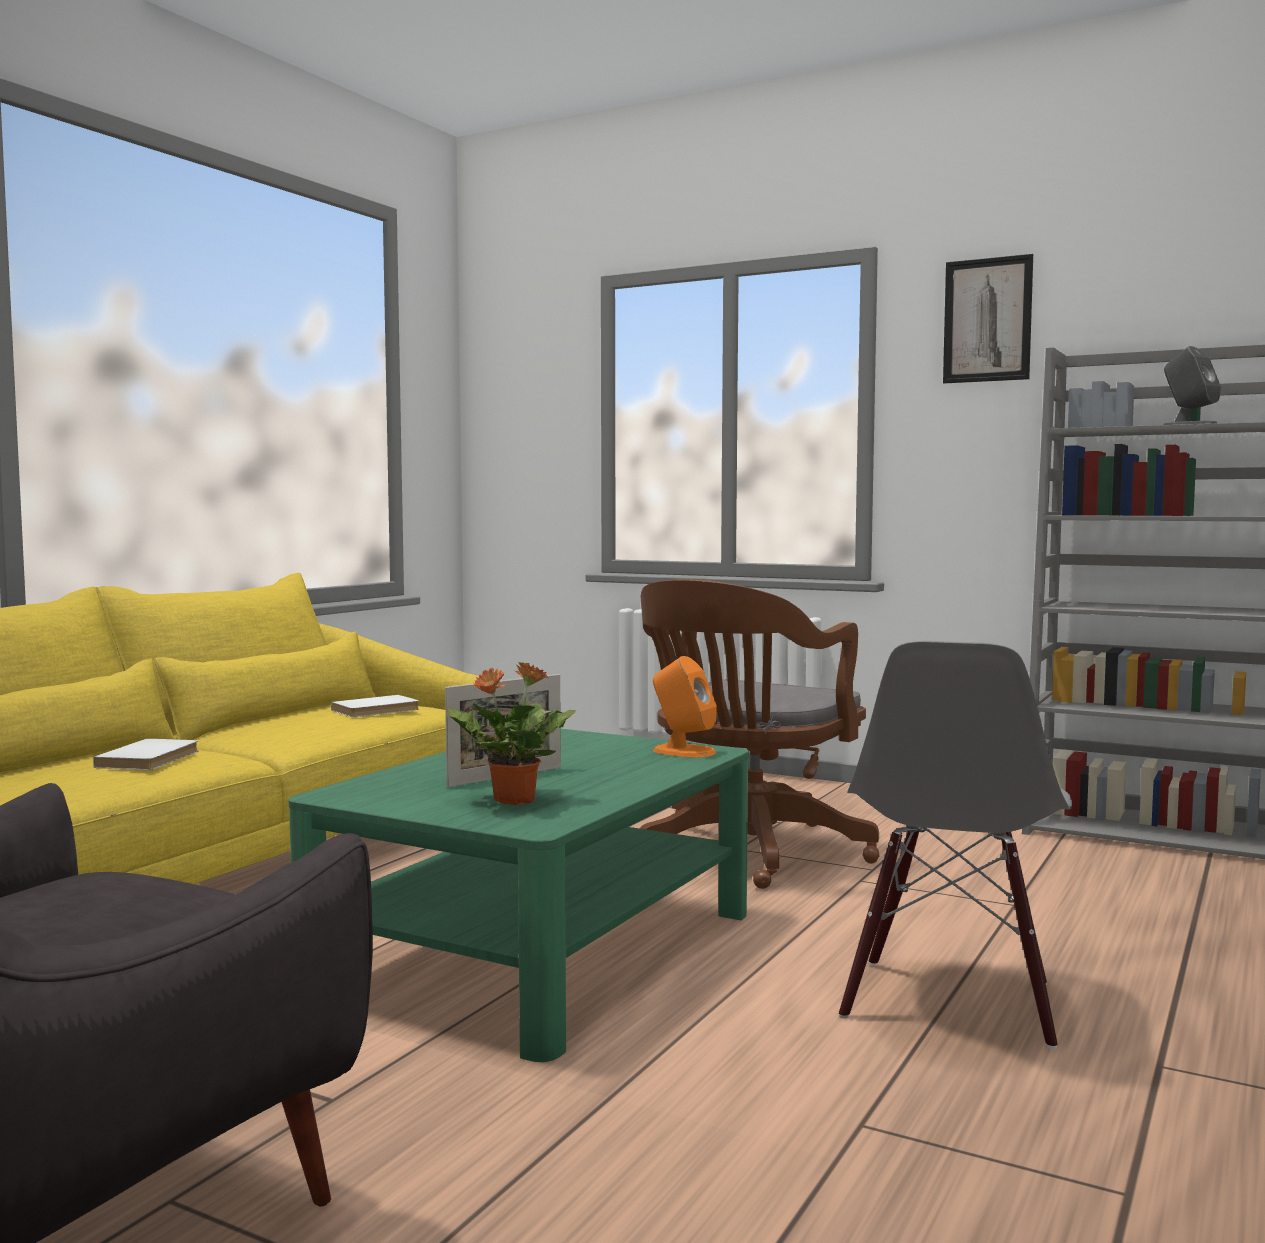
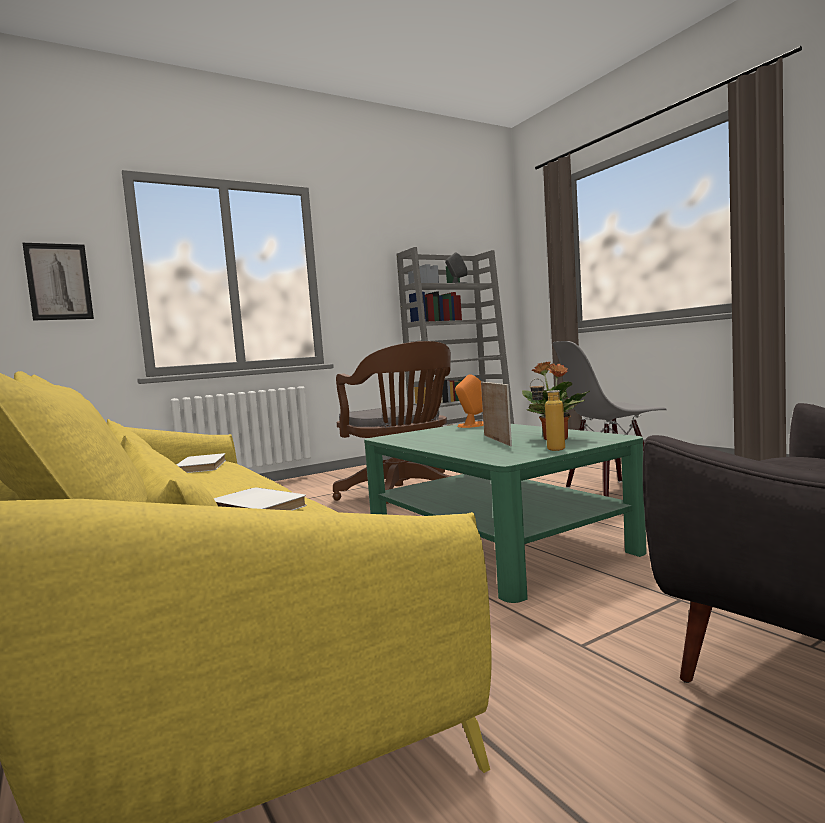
camera: 60 degrees left, 0 degrees up
(415, 804) = (548, 449): none -> bottle
(950, 1002) = (612, 492): grey chair -> grey chair turned 120 degrees clockwise
(987, 320) = (364, 233): picture -> picture (59, 282)

